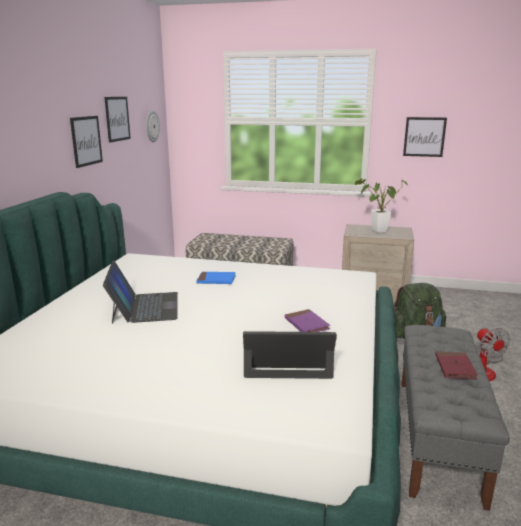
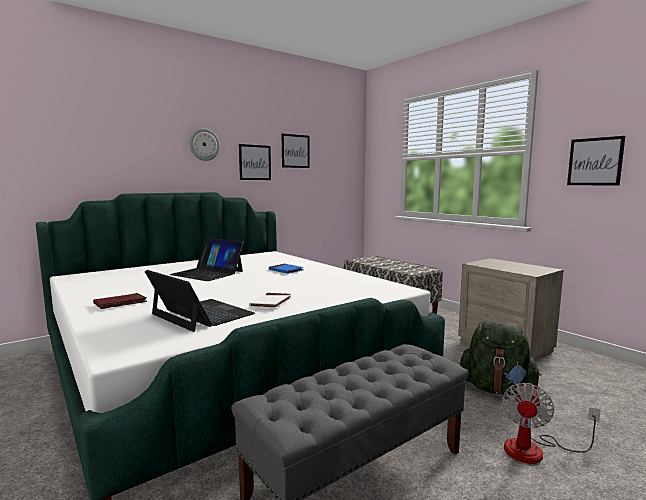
camera: 40 degrees right, 10 degrees down
(144, 307) = (207, 273): laptop -> laptop turned 90 degrees clockwise
(152, 126) = (341, 162): wall clock -> wall clock (204, 144)
(306, 324) = (271, 303): purple book -> white book
(376, 231) = (507, 266): potted plant -> none
(455, 367) = (363, 383): red book -> red book (120, 303)

